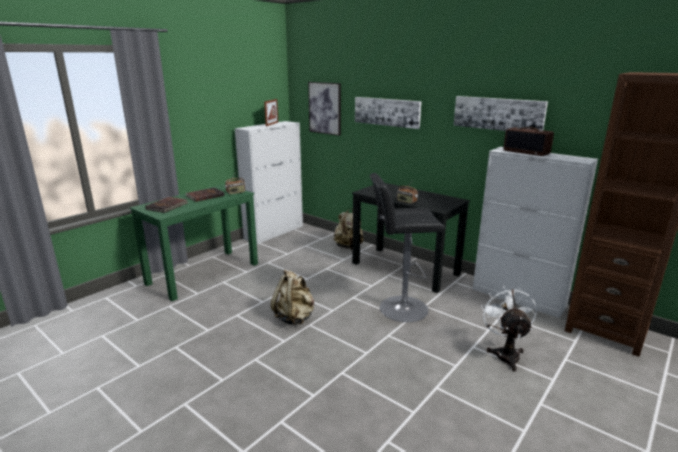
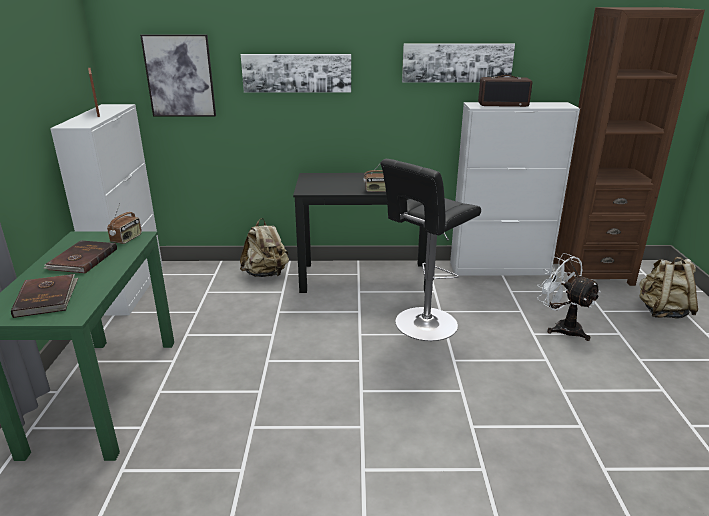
camera: 40 degrees left, 5 degrees up
(294, 317) = (331, 391): beige backpack -> beige backpack (662, 311)

